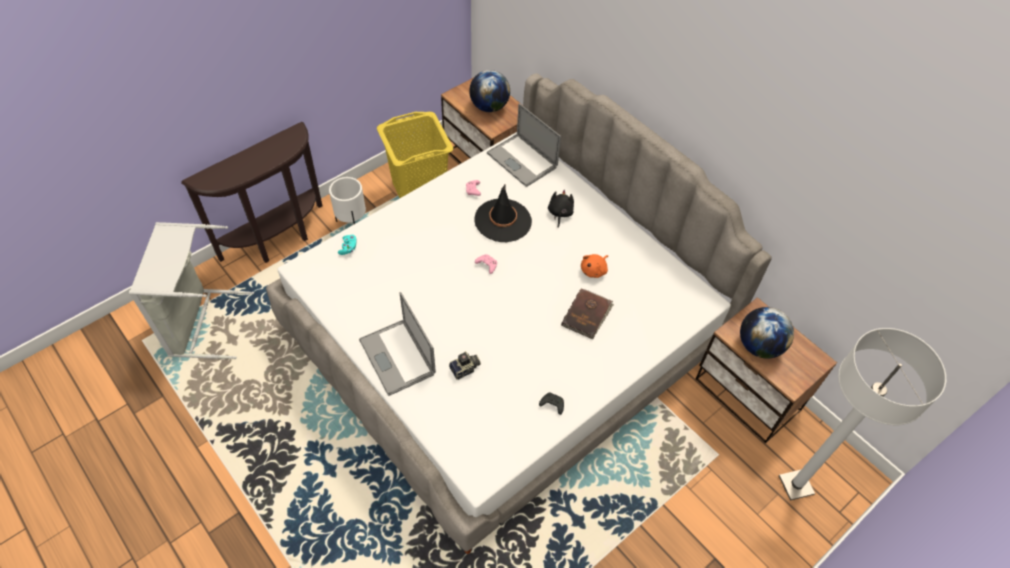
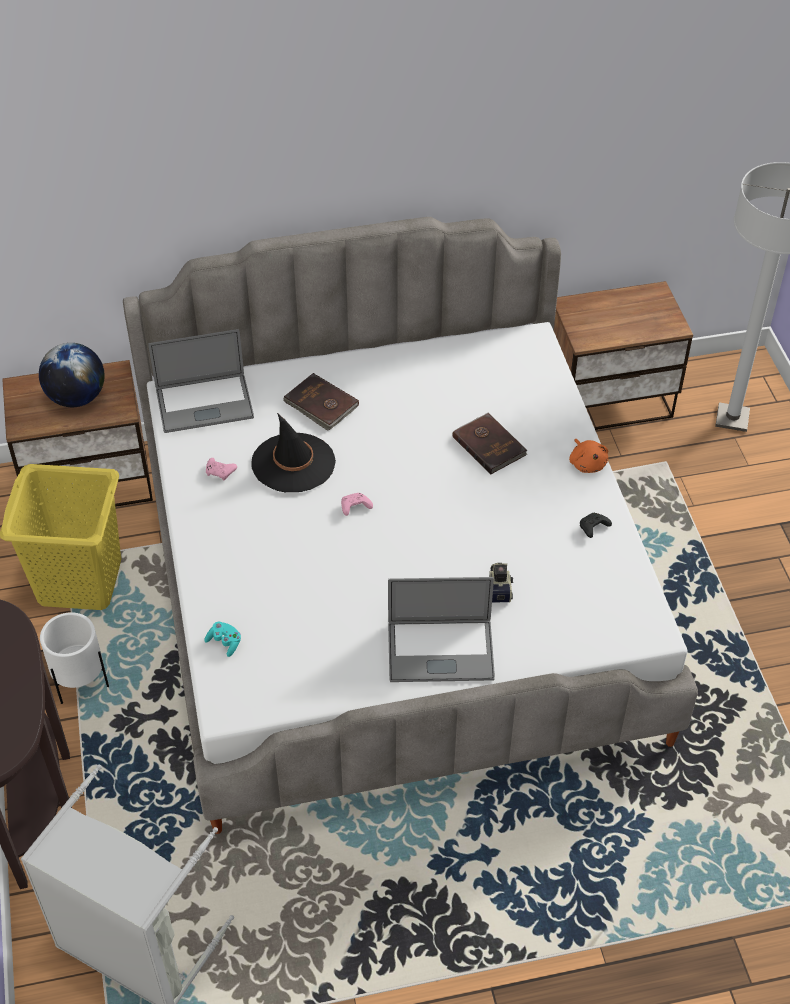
camera: 60 degrees left, 5 degrees down
(560, 213) = (321, 404): black plush toy -> brown book
(594, 270) = (430, 411): orange plush toy -> orange plush toy (587, 463)
(759, 346) = (613, 327): globe -> none

